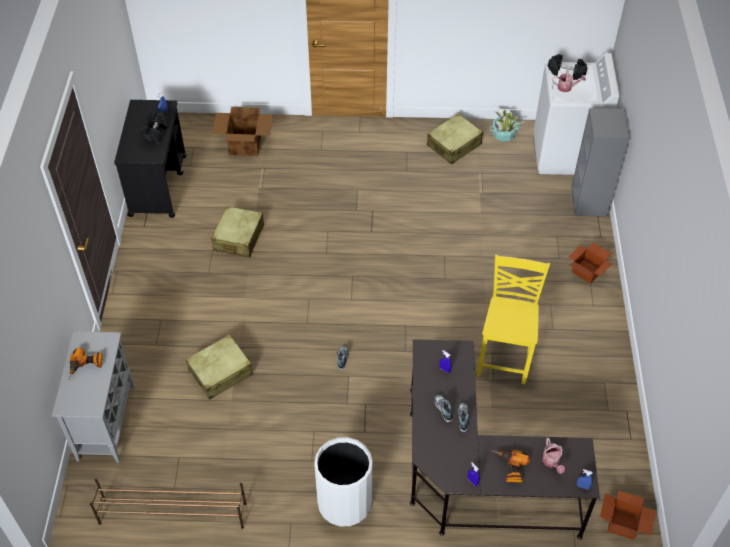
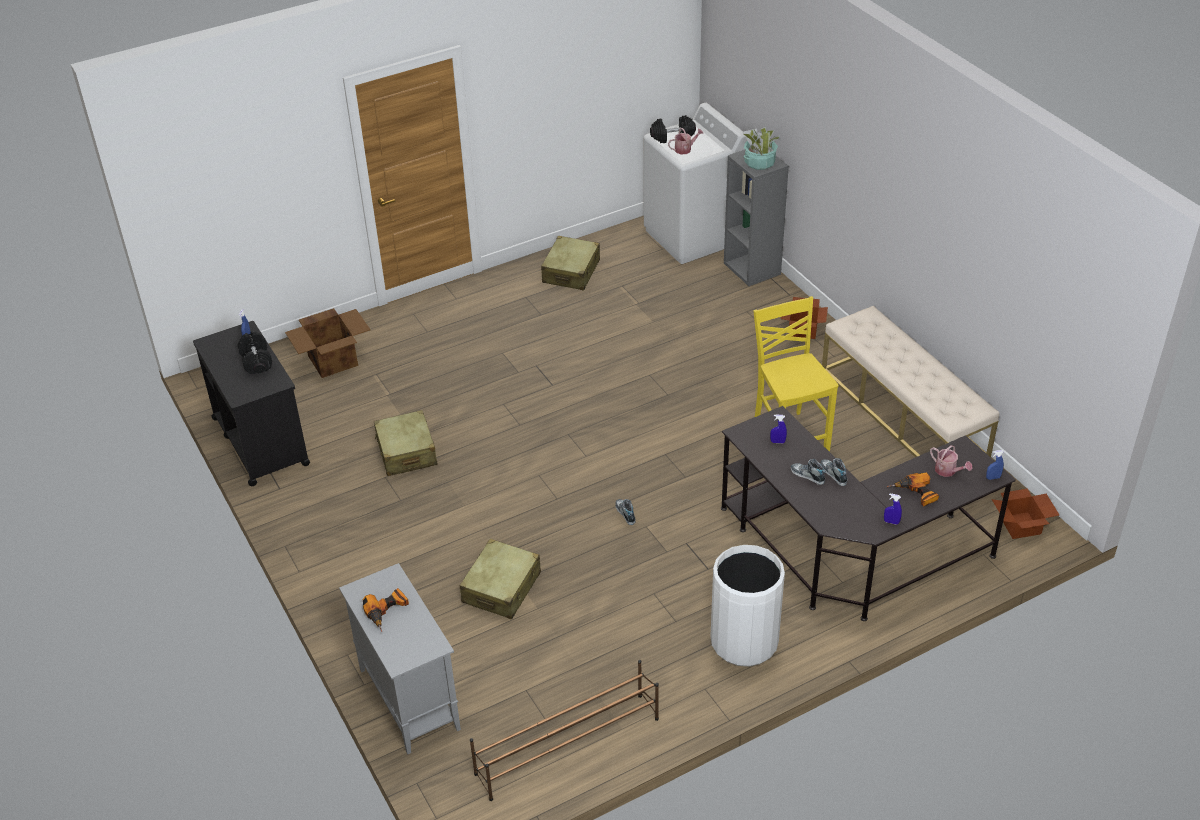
camera: 30 degrees left, 10 degrees down
(503, 135) = (615, 243): potted plant -> potted plant (759, 163)
(608, 380) = (903, 413): none -> beige bench

